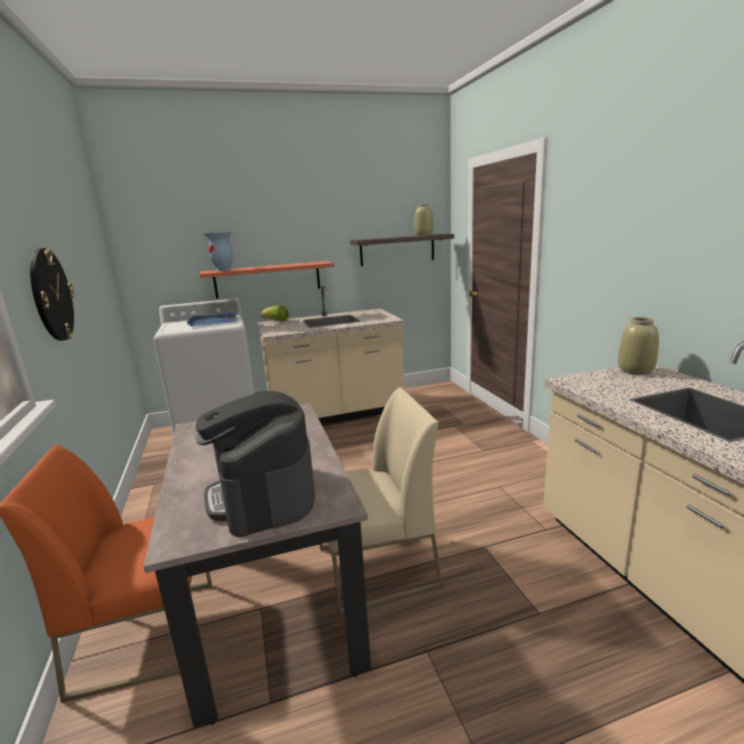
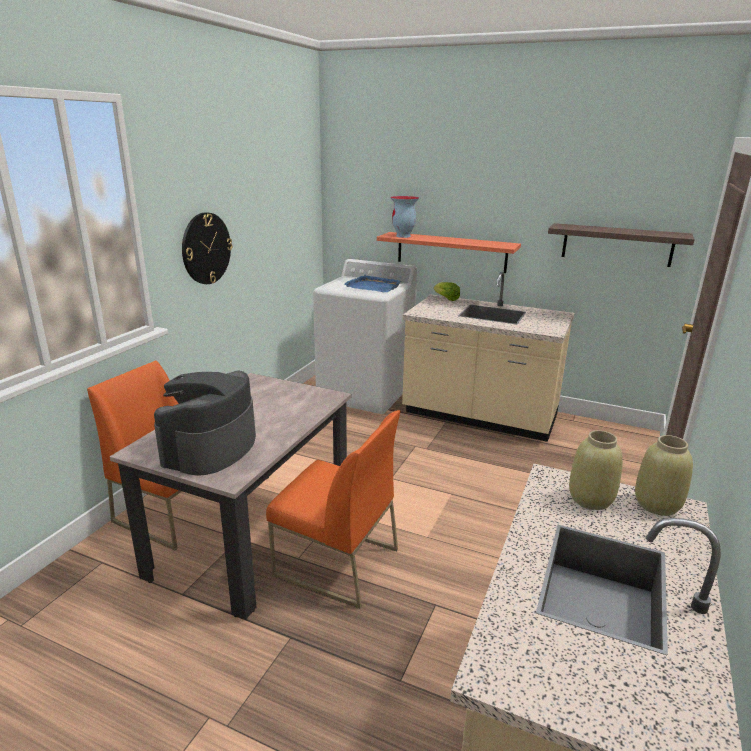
camera: 40 degrees right, 5 degrees up
(376, 567) = (335, 562): beige chair -> orange chair
(424, 235) = (653, 233): beige vase -> beige vase (591, 500)

